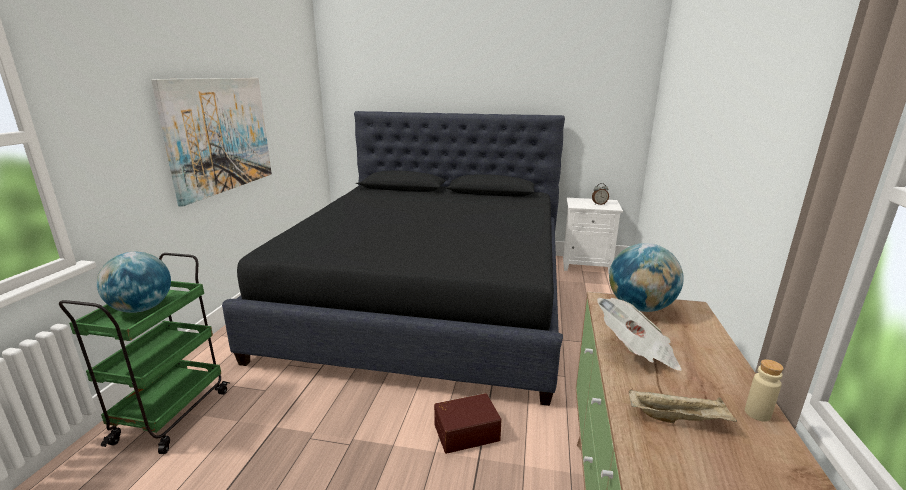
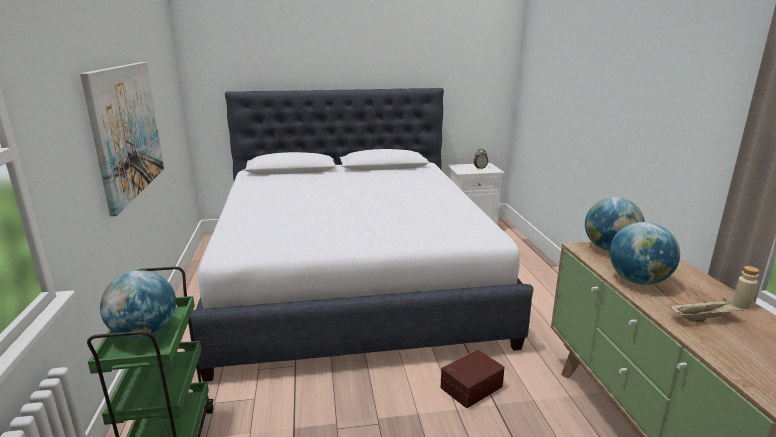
camera: 20 degrees left, 0 degrees up
(429, 297) = (352, 278): black bed -> white bed
(636, 352) = (638, 281): newspaper -> globe

